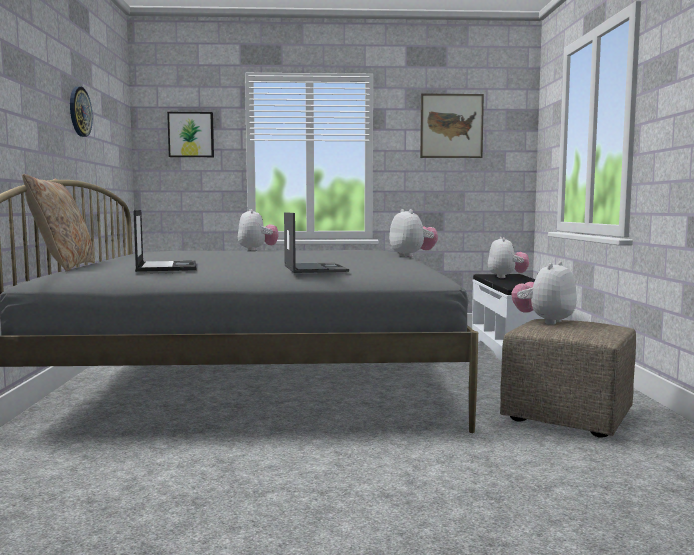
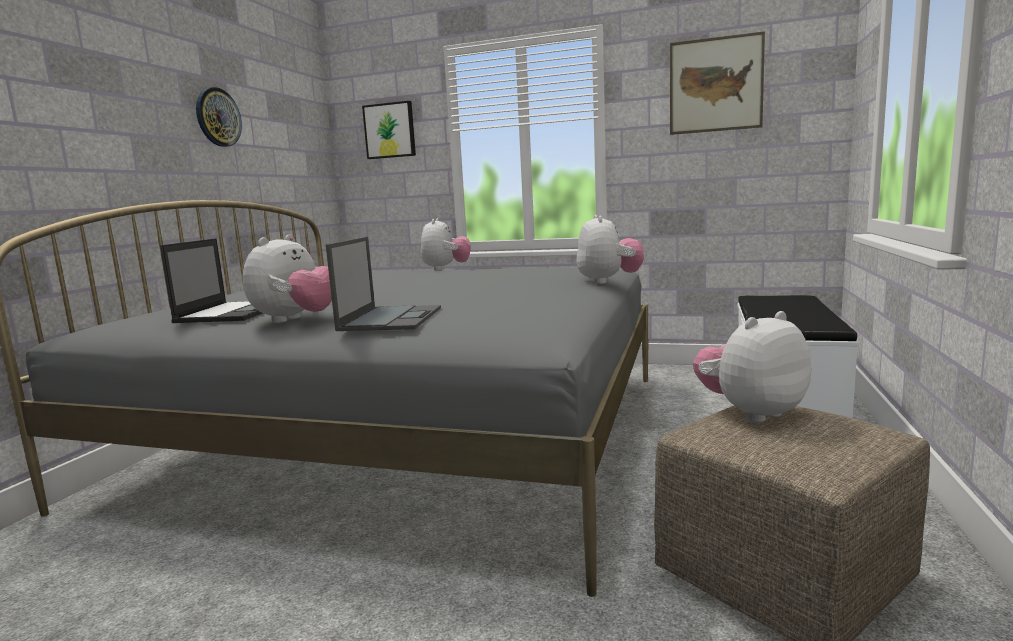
camera: 20 degrees right, 5 degrees up
(63, 266) = (161, 306): beige pillow -> none
(506, 277) = (781, 303): plush toy -> plush toy (296, 320)

